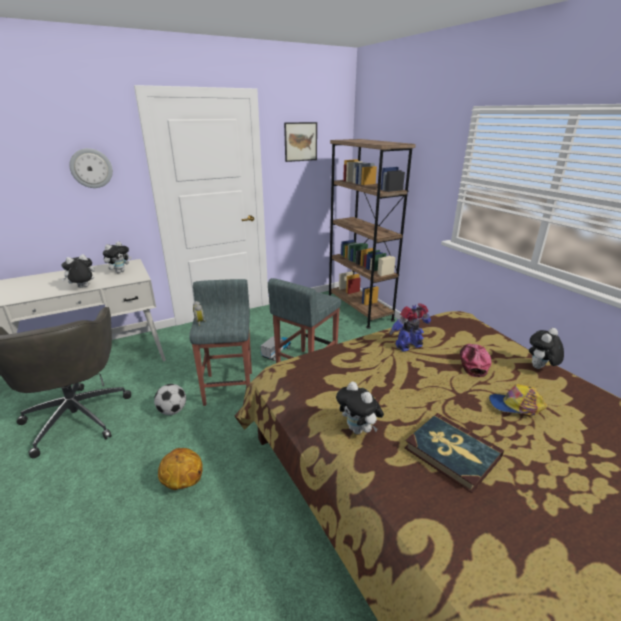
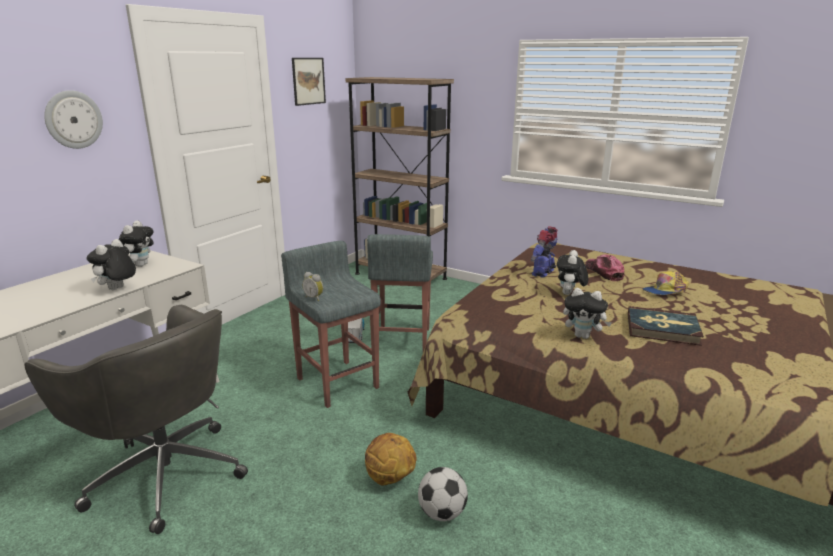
camera: 30 degrees left, 5 degrees down
(172, 411) = (295, 425): football -> football (442, 513)
(539, 368) = (650, 265): plush toy -> plush toy (569, 294)

